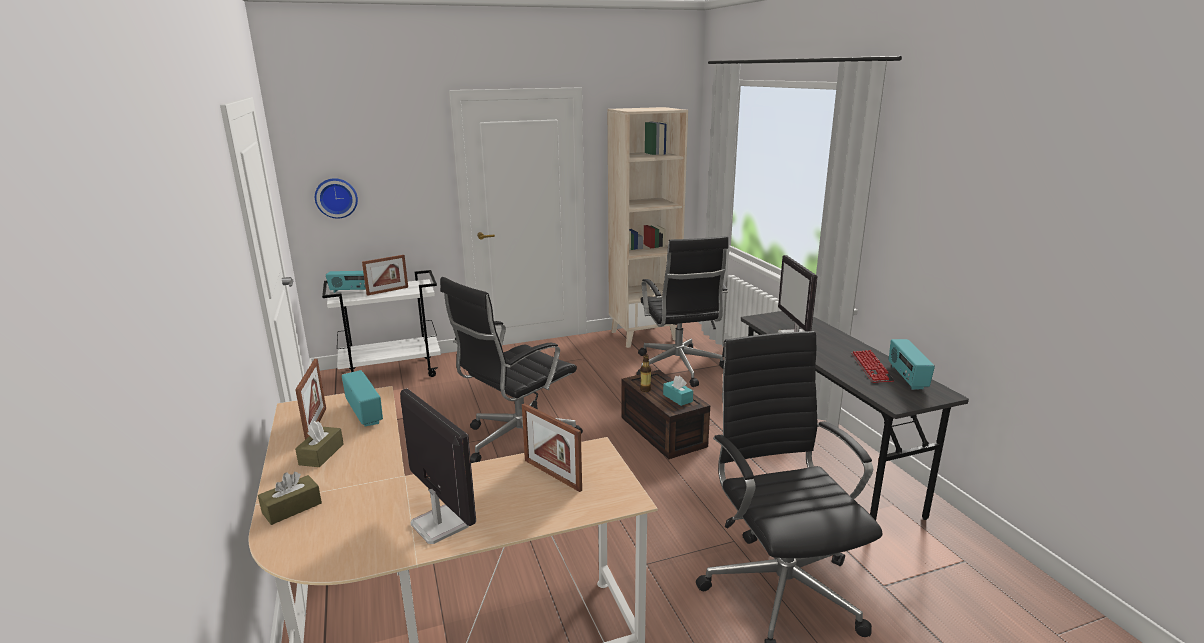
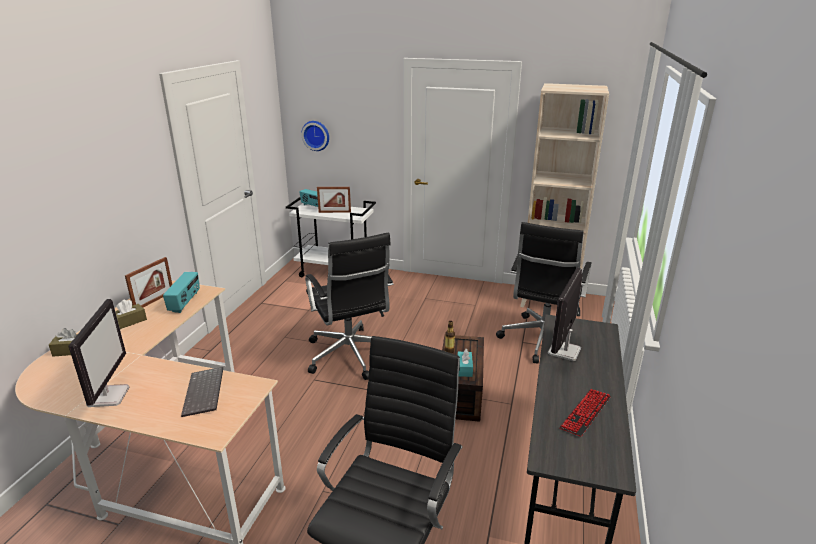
camera: 35 degrees right, 5 degrees up
(517, 442) = (350, 356): black office chair -> black office chair turned 105 degrees counterclockwise
(552, 475) = (205, 393): picture frame -> keyboard
(906, 377) = (604, 439): radio -> none

